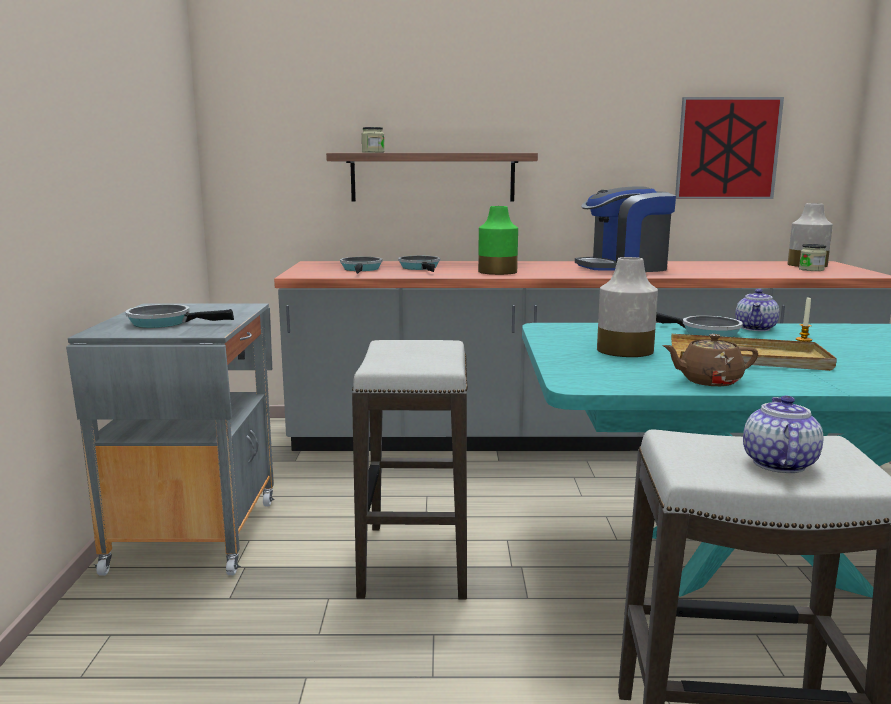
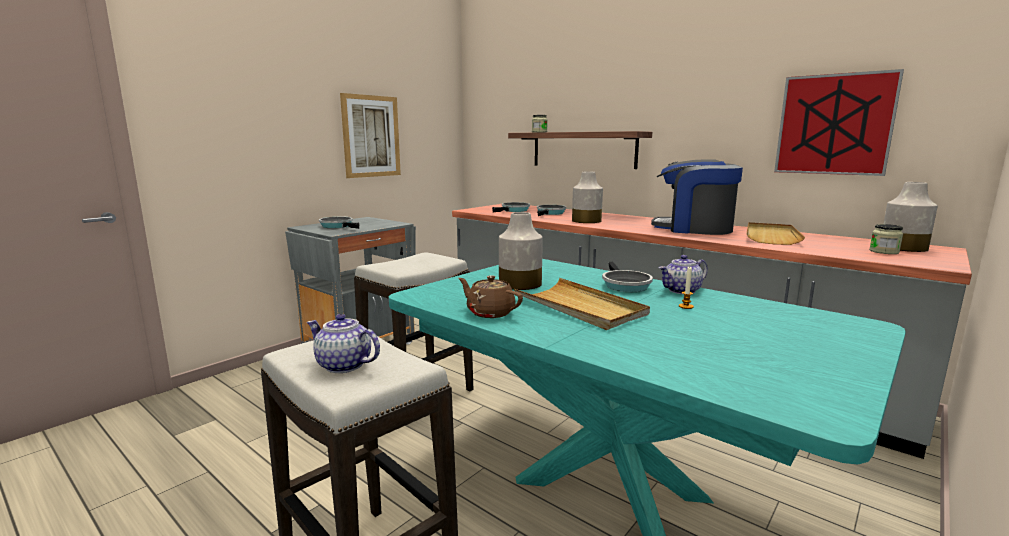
camera: 40 degrees right, 0 degrees up
(125, 157) = (371, 136): none -> picture
(497, 272) = (586, 221): green vase -> beige vase
(704, 267) = (771, 236): none -> beige tray
(777, 463) = (343, 365): teapot -> teapot turned 120 degrees counterclockwise

